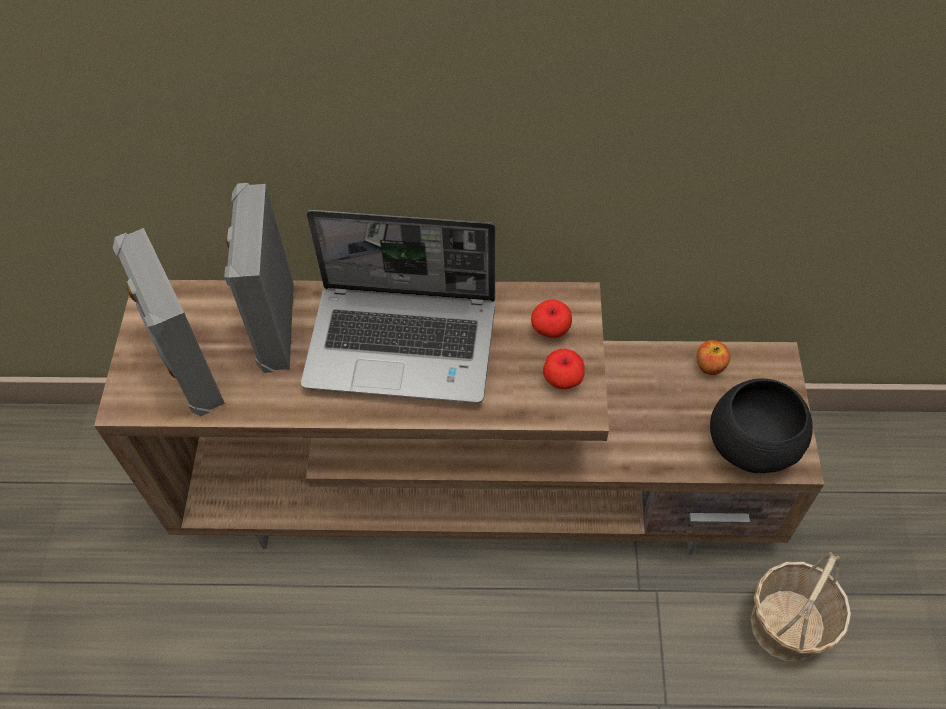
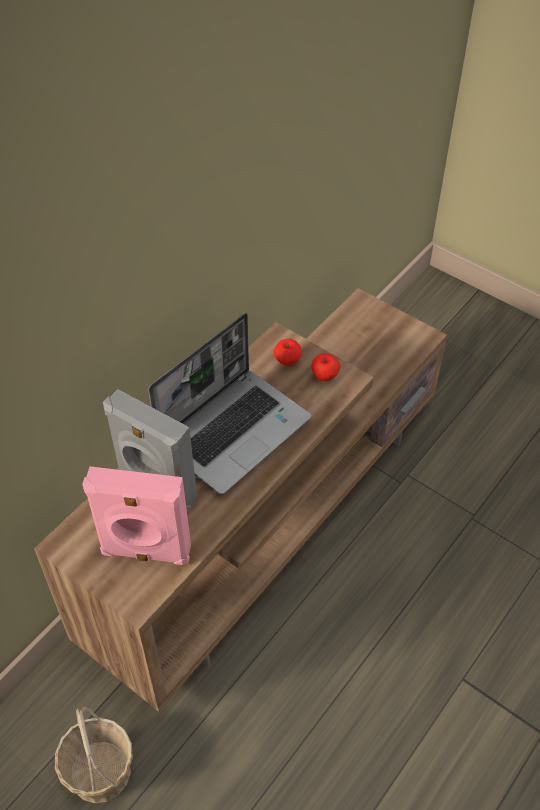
camera: 55 degrees left, 5 degrees down
(189, 371) = (146, 552): grey speaker -> pink speaker
(710, 366) = (340, 330): apple -> none
(752, 447) = (403, 347): black bowl -> none
(786, 625) = (471, 432): basket -> basket (100, 772)

